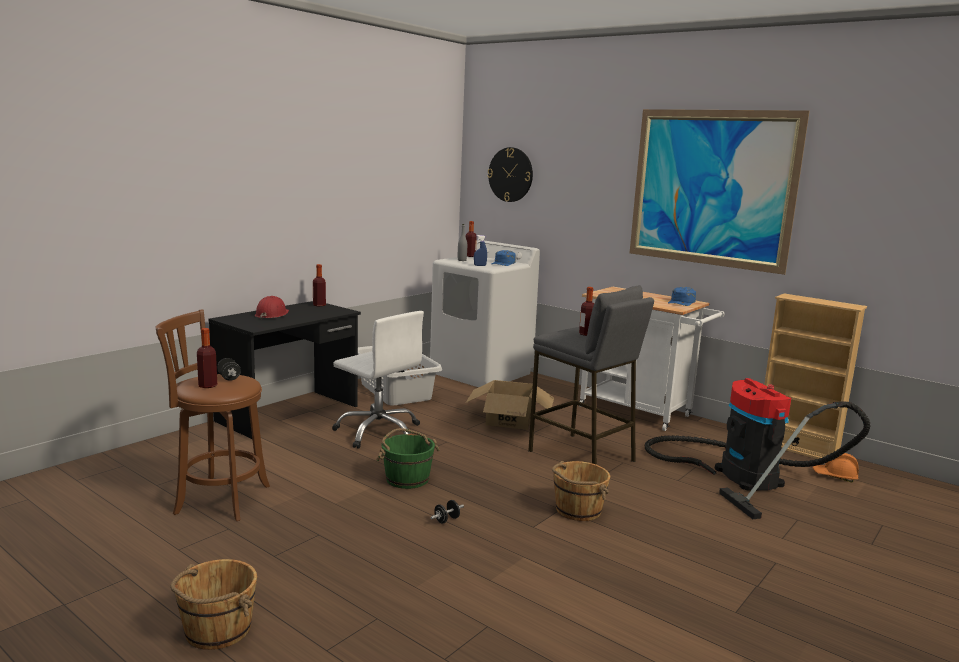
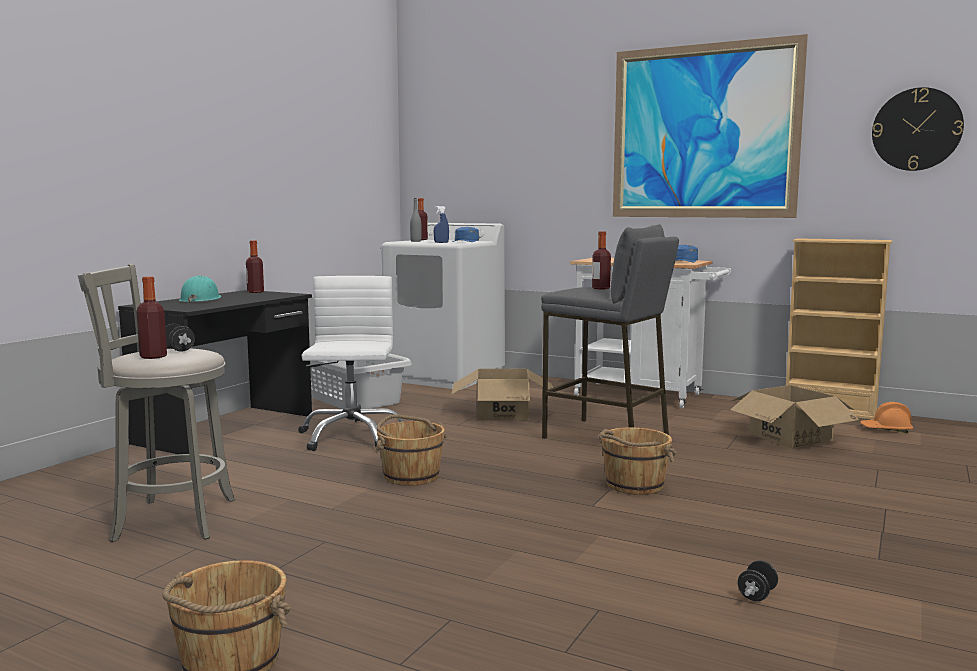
camera: 10 degrees left, 5 degrees down
(218, 499) = (168, 519): brown stool -> grey stool
(271, 314) = (200, 300): red hard hat -> turquoise hard hat
(379, 432) = (351, 436): white office chair -> white office chair turned 120 degrees counterclockwise
(407, 478) = (410, 476): green bucket -> brown bucket
(446, 520) = (483, 510): black dumbbell -> black dumbbell (757, 595)
(510, 174) = (461, 143): wall clock -> wall clock (916, 129)
(741, 474) = (790, 437): vacuum cleaner -> cardboard box

